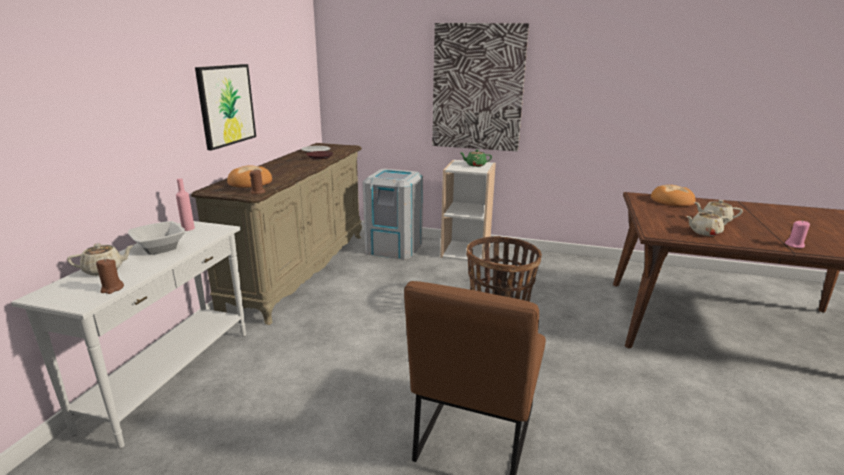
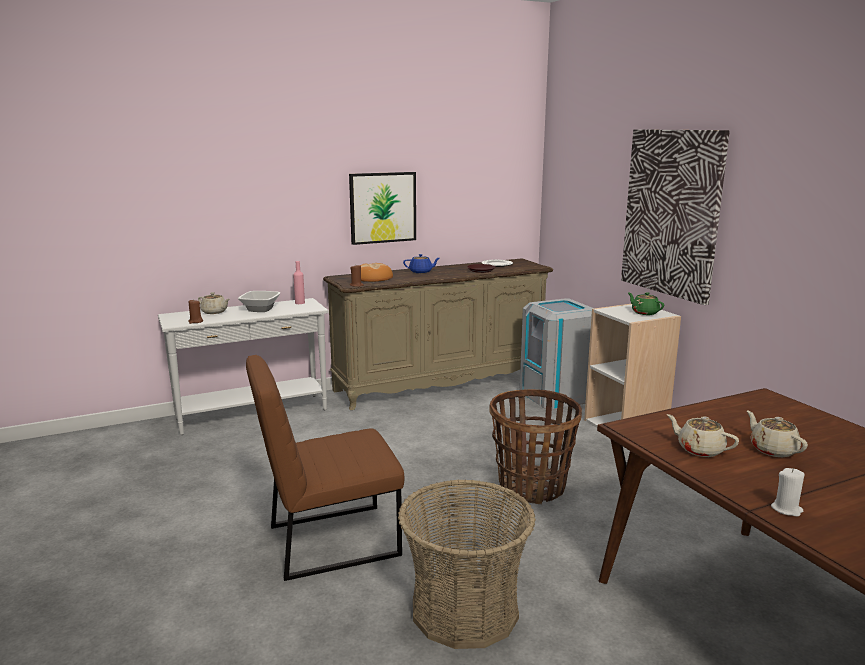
camera: 50 degrees right, 5 degrees down
(276, 168) = (421, 272): none -> blue teapot
(623, 413) = (465, 610): none -> basket
(672, 201) = (797, 416): bread -> none
(795, 245) = (786, 509): pink candle -> white candle

